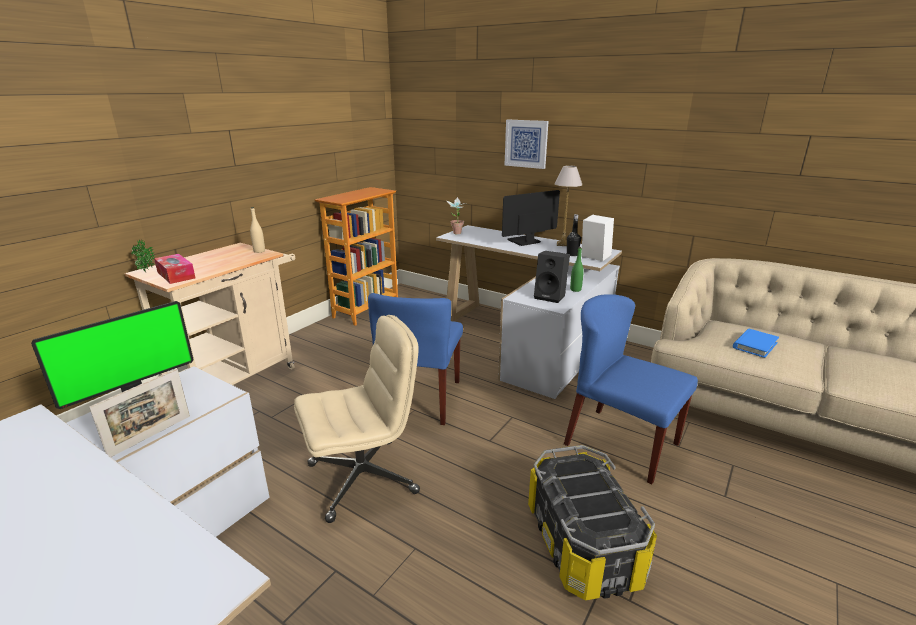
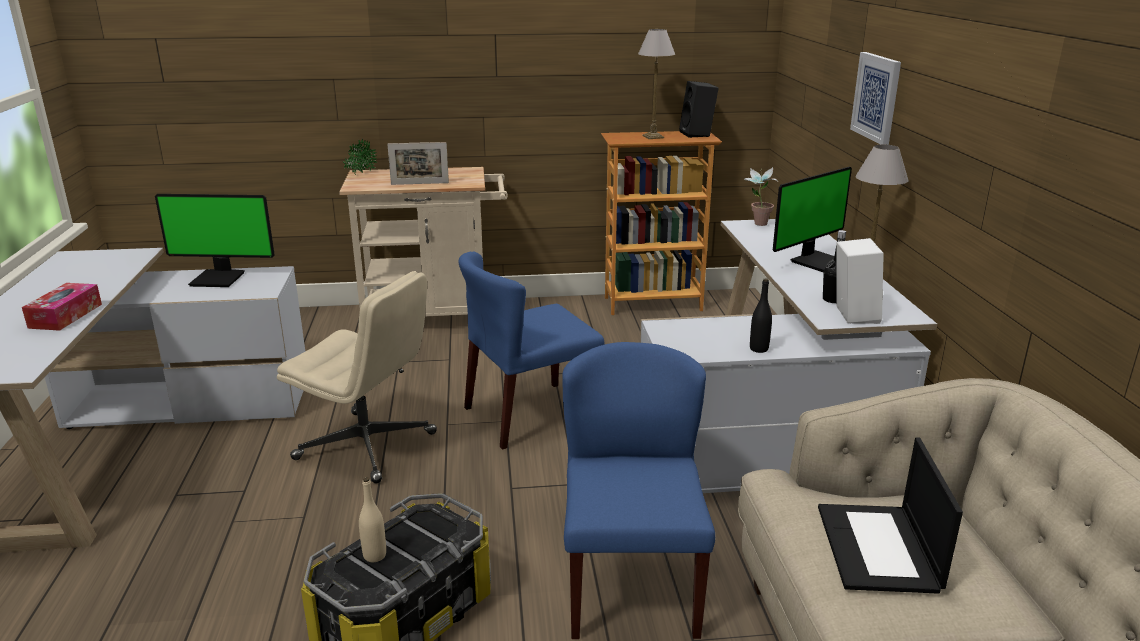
camera: 50 degrees right, 0 degrees up
(151, 436) = (186, 298): picture frame -> picture frame (420, 183)
(176, 275) = (370, 182): tissue box -> tissue box (65, 316)
(259, 251) = (472, 179): beige bottle -> beige bottle (374, 555)
(353, 195) = (653, 137): none -> table lamp
(524, 241) = (818, 261): monitor -> monitor turned 120 degrees clockwise
(551, 296) = (702, 342): black speaker -> black speaker (698, 134)
(575, 290) = (759, 349): green bottle -> black bottle
(754, 345) = (879, 549): blue book -> laptop

